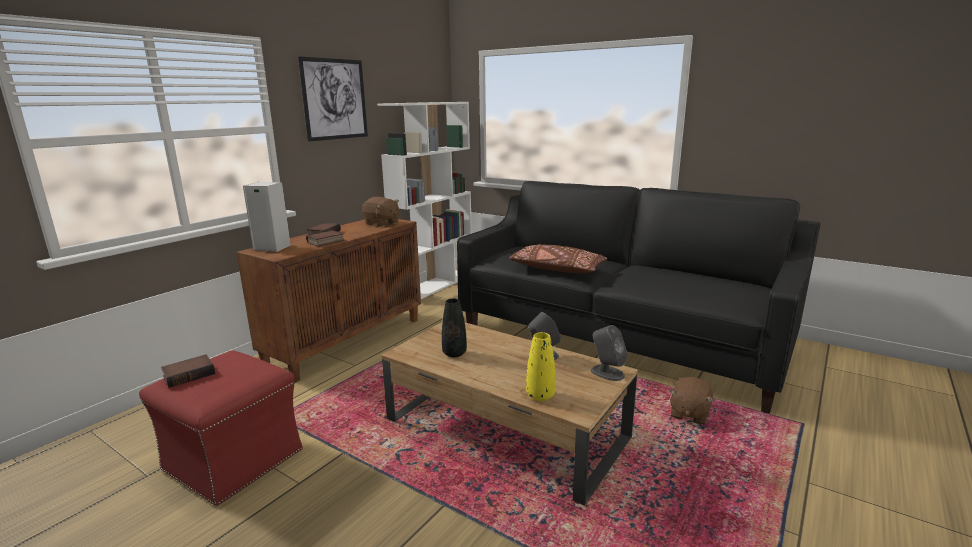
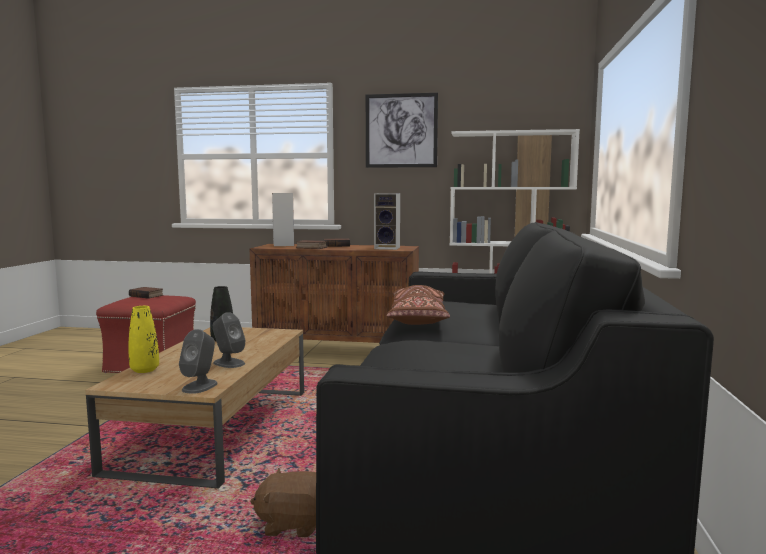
camera: 65 degrees right, 10 degrees down
(381, 223) = (388, 248): brown plush toy -> speaker

